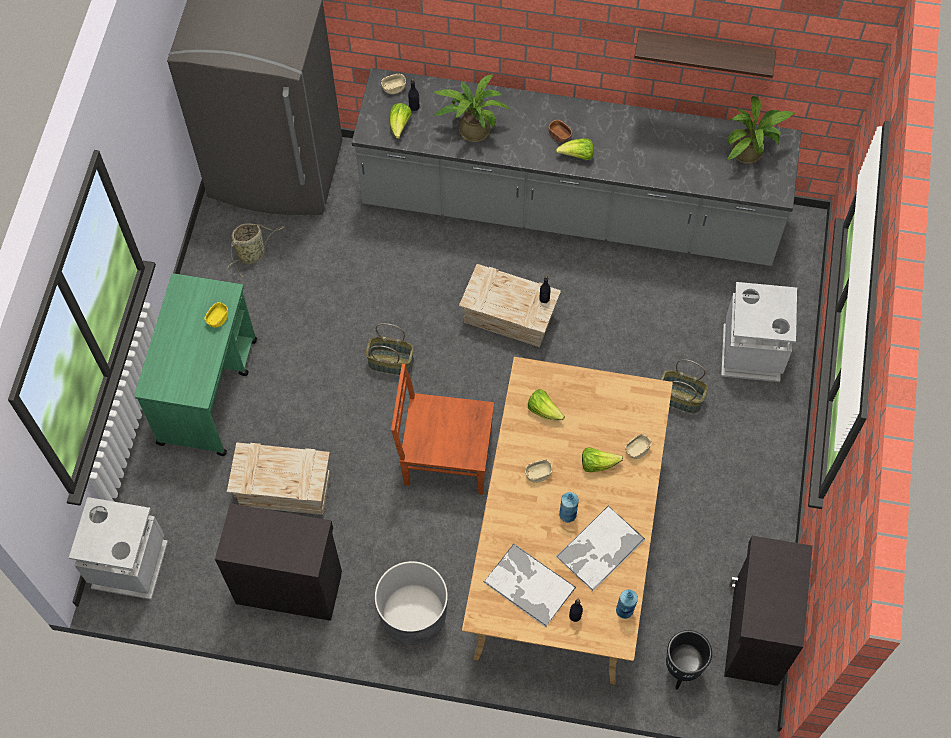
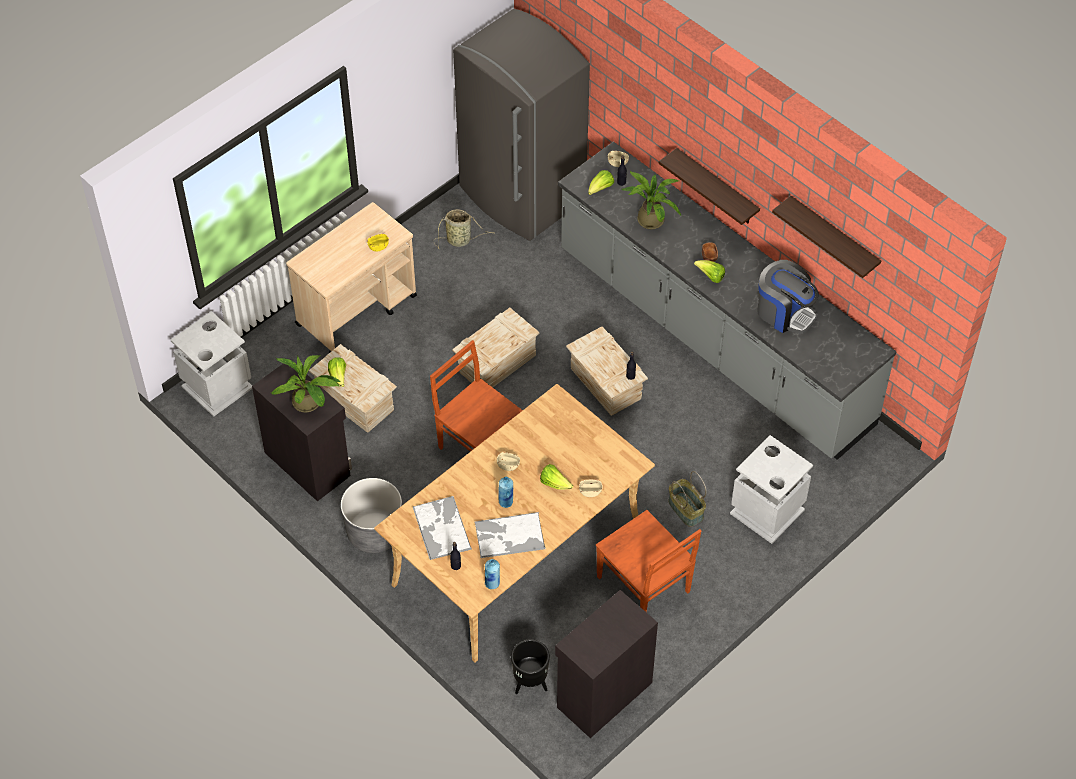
camera: 35 degrees right, 10 degrees down
(208, 390) = (357, 310): green cart -> beige cart
(391, 362) = (497, 364): basket -> crate
(528, 61) = (717, 188): none -> shelf
(544, 410) = (547, 428): lettuce -> lettuce (338, 377)
(673, 152) = (784, 312): none -> coffee machine
(704, 499) = (644, 586): none -> brown chair
(751, 152) = (843, 344): potted plant -> potted plant (309, 404)

